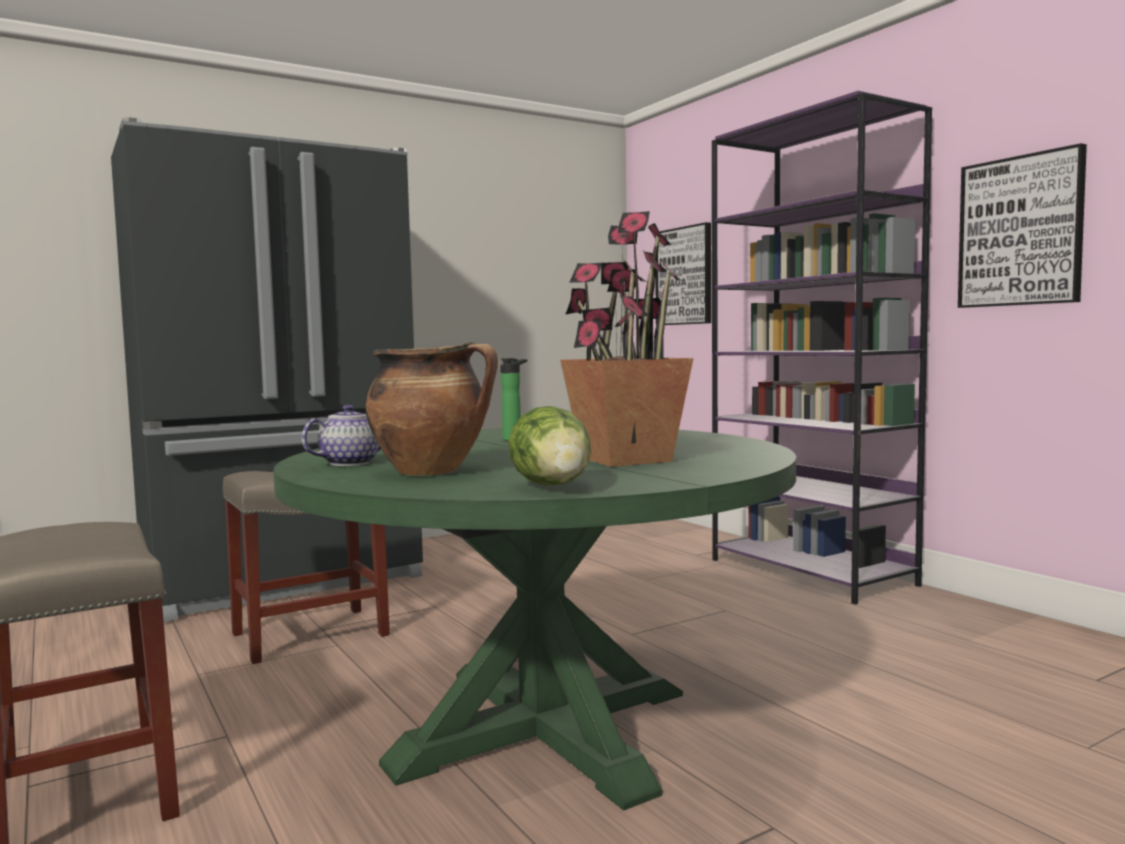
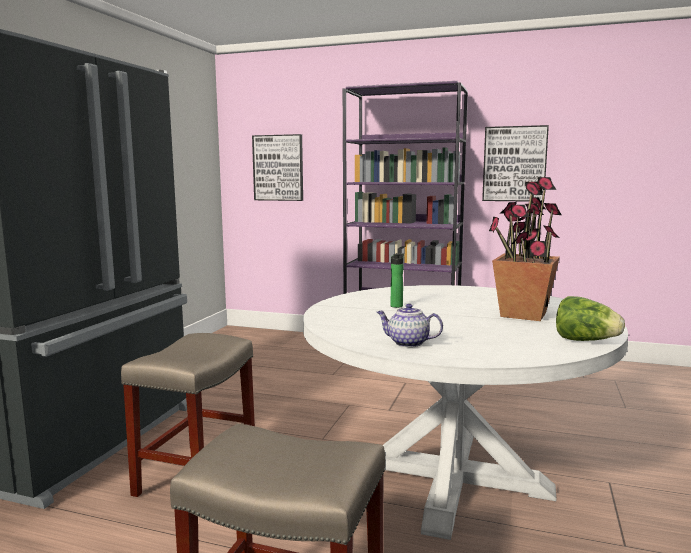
camera: 40 degrees left, 5 degrees up
(351, 463) = (407, 343): teapot -> teapot turned 75 degrees counterclockwise
(432, 472) = (485, 341): cooking pot -> none
(543, 727) = (451, 477): green dining table -> white dining table

